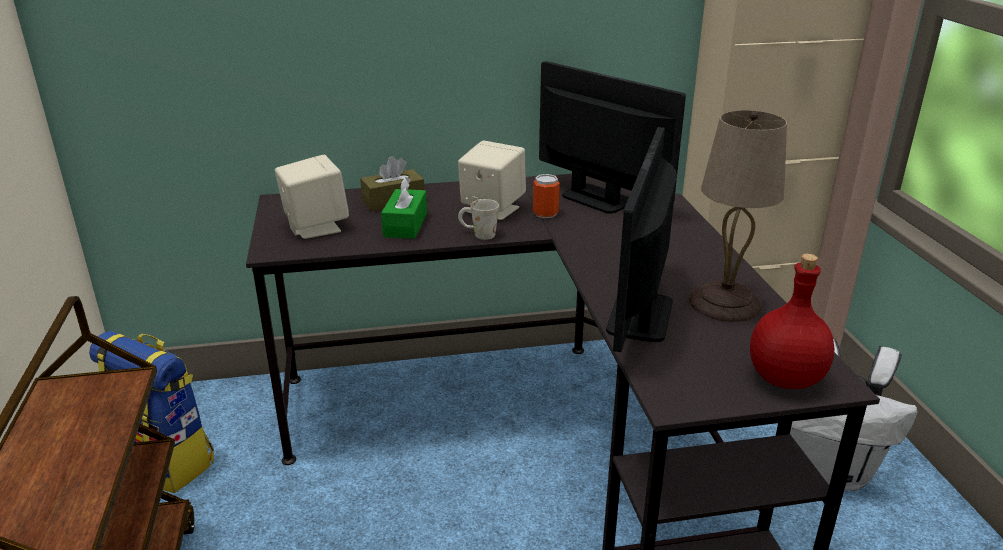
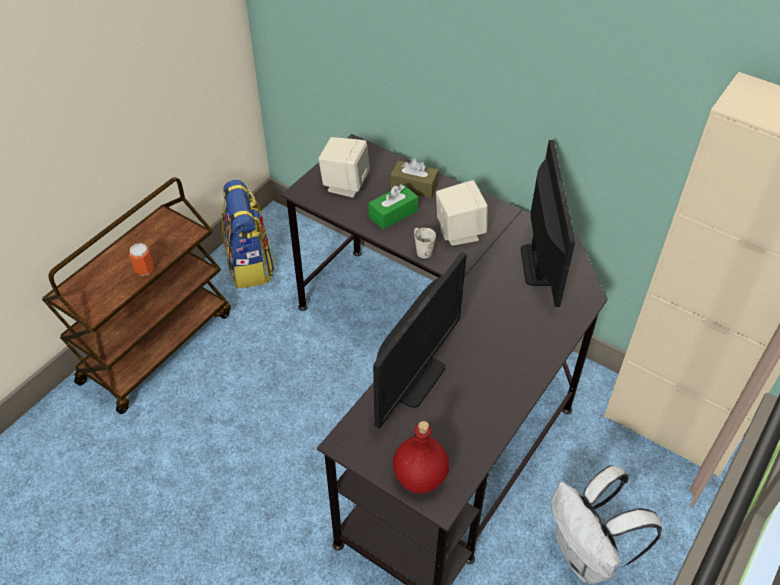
camera: 45 degrees right, 20 degrees up
(545, 213) = (486, 257): can -> can (144, 269)
(640, 316) = (414, 378): monitor -> monitor turned 150 degrees clockwise
(725, 304) = (474, 406): beige table lamp -> none

